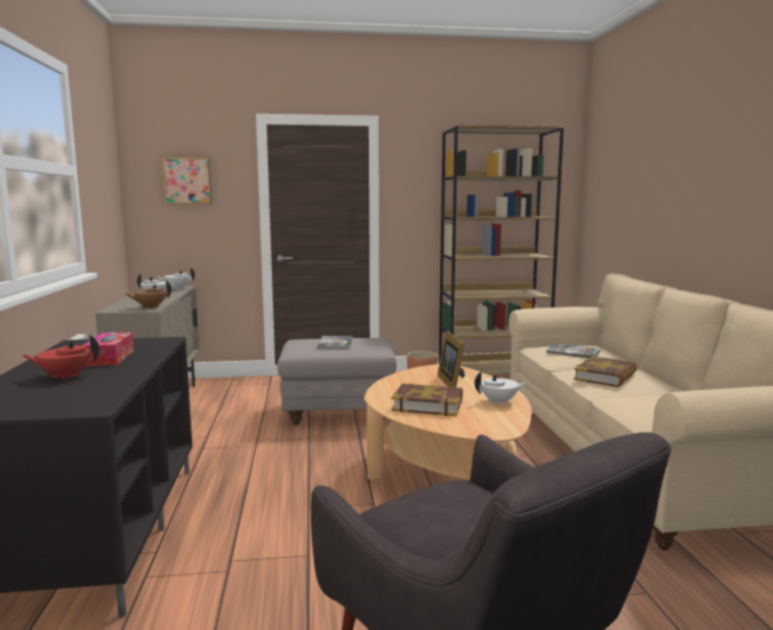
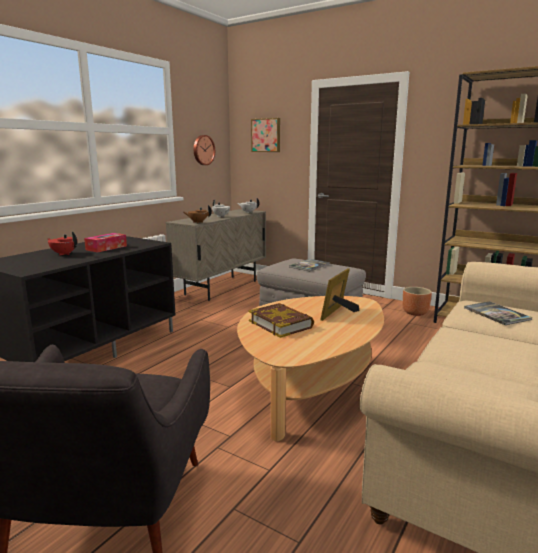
camera: 40 degrees right, 5 degrees up
(102, 201) = (203, 150): none -> wall clock
(499, 402) = (337, 337): white teapot -> none
(605, 377) = (478, 344): book -> none

